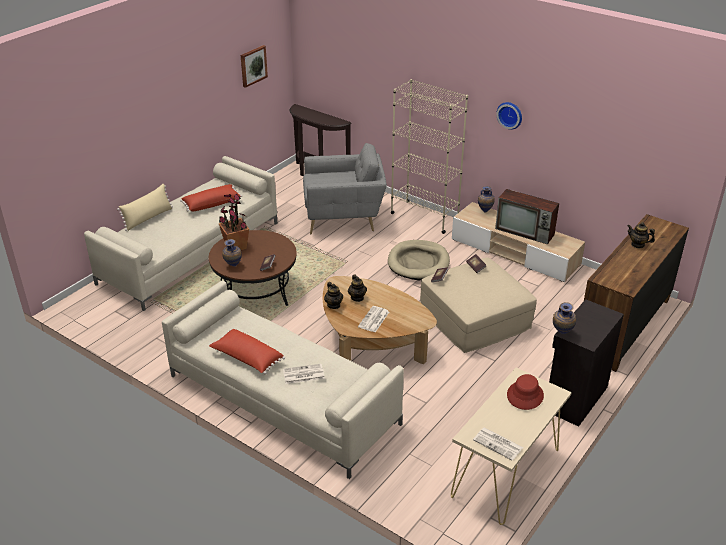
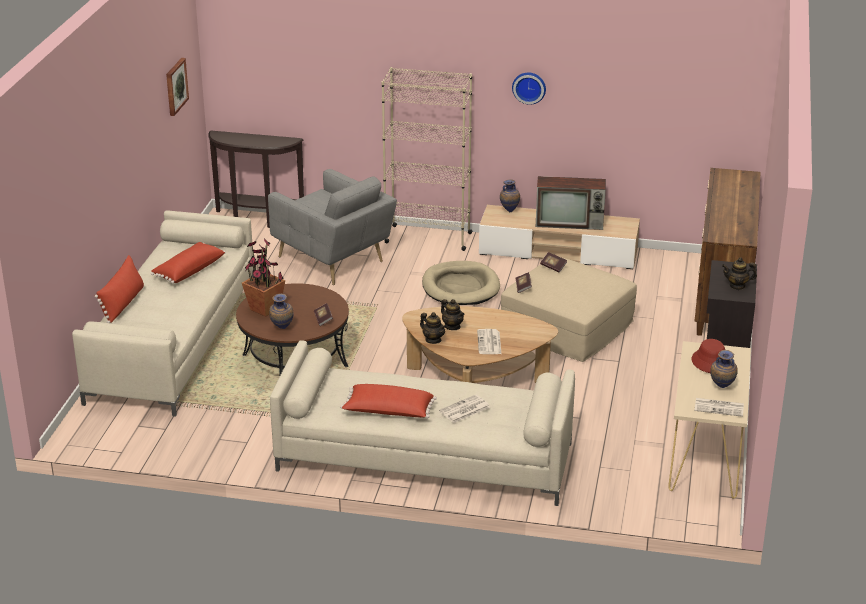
camera: 25 degrees left, 5 degrees down
(148, 218) = (123, 304): beige pillow -> red pillow
(344, 219) = (333, 261): grey armchair -> grey armchair turned 75 degrees clockwise
(561, 333) = (714, 295): vase -> vase (721, 388)
(638, 244) = (725, 198): teapot -> teapot (737, 286)

